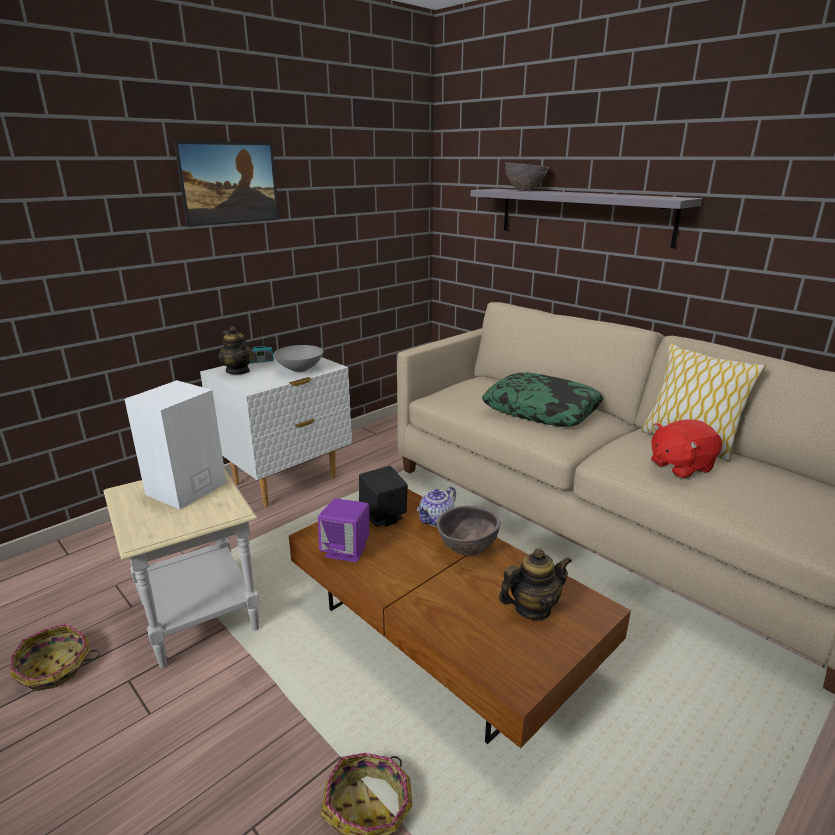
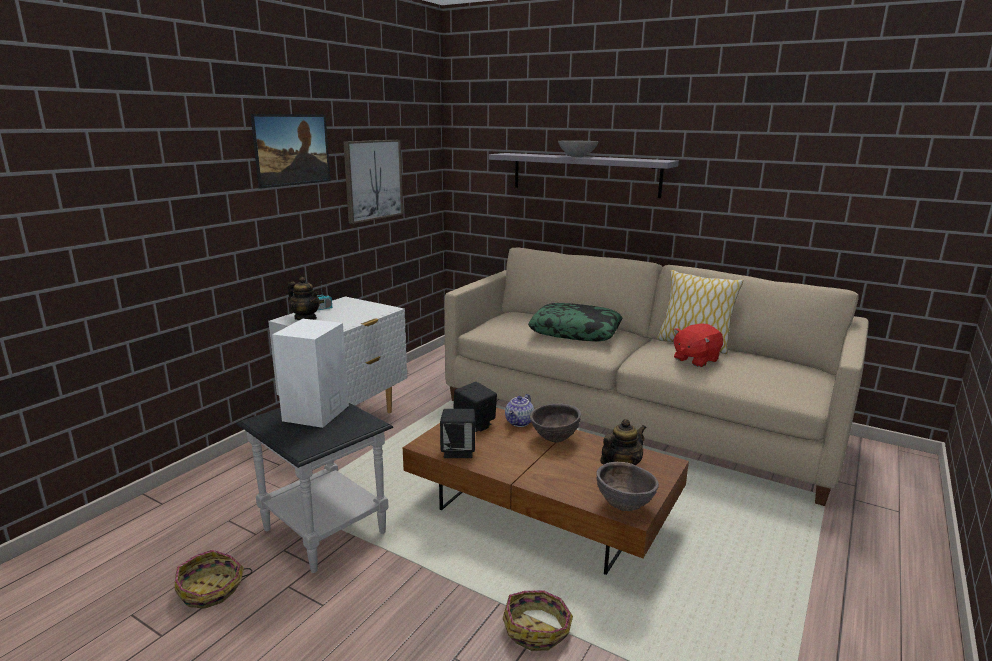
camera: 15 degrees left, 5 degrees down
(198, 614) = (323, 530): beige side table -> black side table
(299, 370) = (362, 313): grey bowl -> grey bowl (577, 157)
(336, 219) = (373, 180): none -> picture
(346, 550) = (458, 451): purple speaker -> black speaker
(524, 190) = (535, 155): brown bowl -> brown bowl (624, 506)

